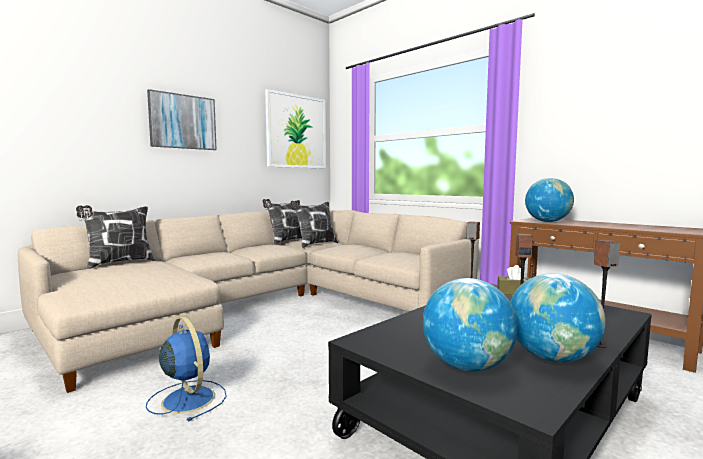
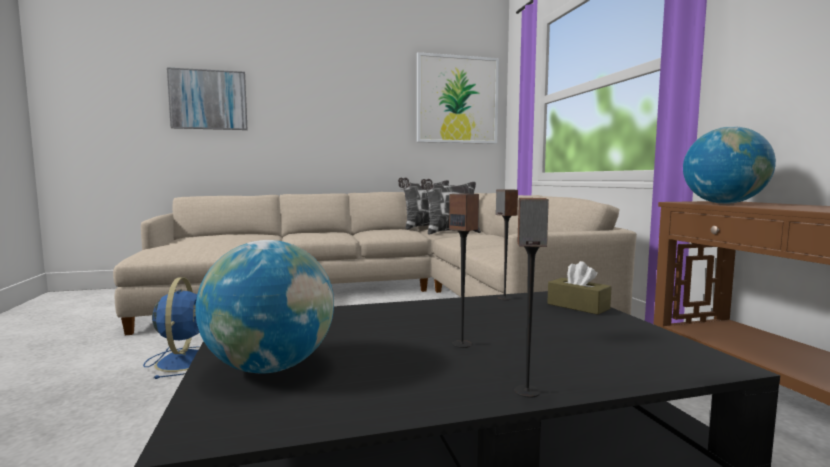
camera: 30 degrees right, 0 degrees up
(119, 263) = (237, 233): pillow -> none
(183, 122) = (319, 96): picture -> picture (208, 100)
(552, 358) = (401, 387): globe -> none

